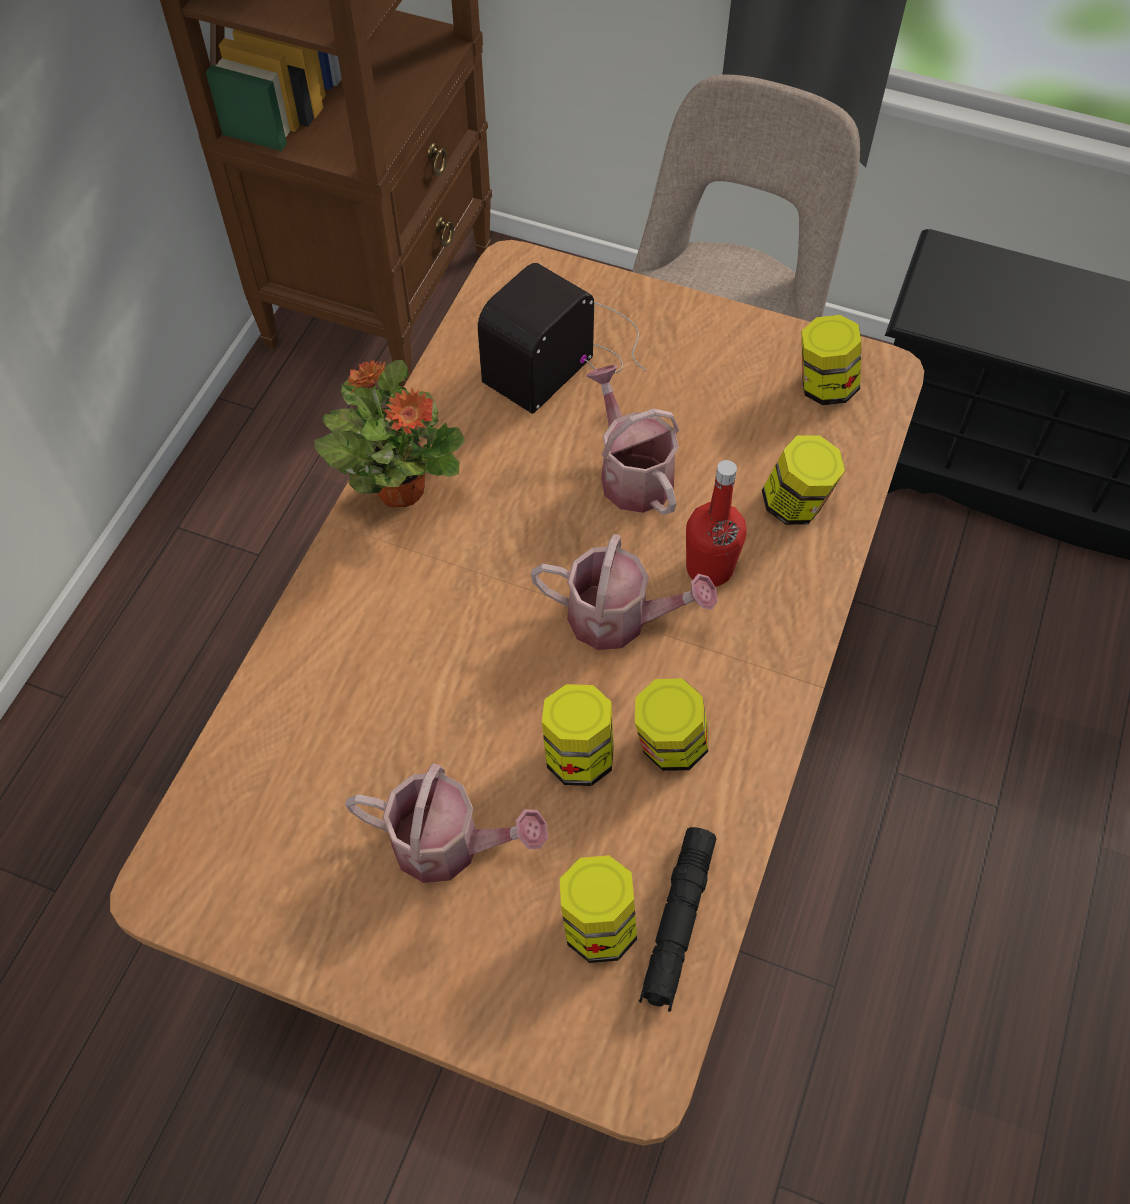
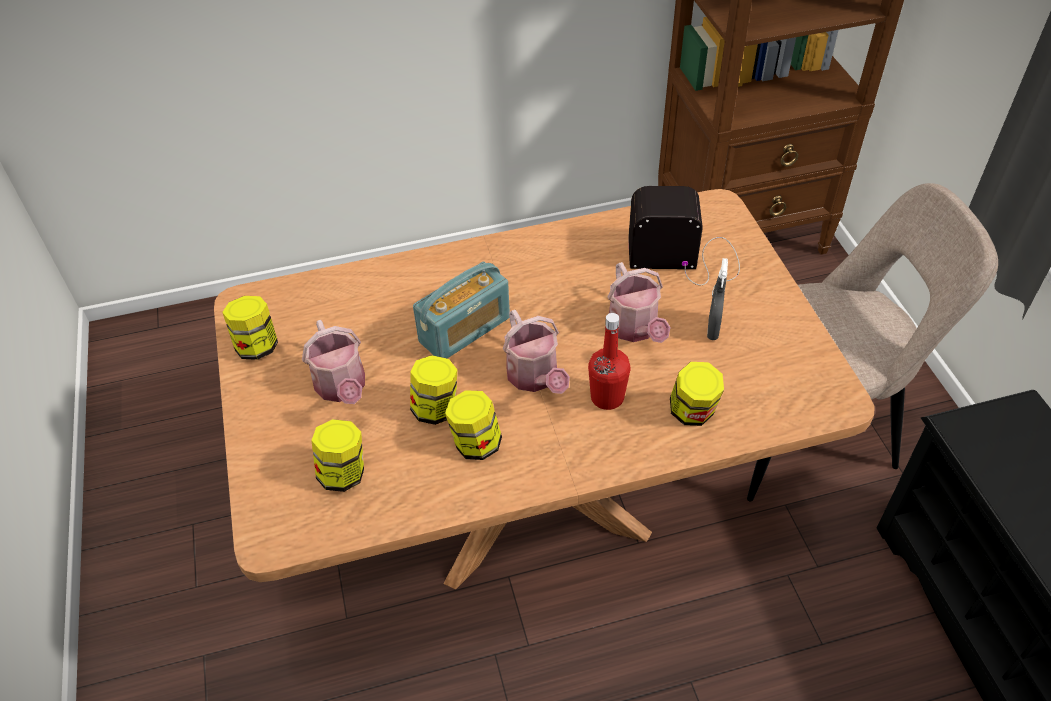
camera: 55 degrees right, 10 degrees down
(400, 488) = (530, 248): potted plant -> none
(474, 644) = (465, 330): none -> radio
(631, 473) = (635, 329): watering can -> watering can turned 135 degrees clockwise
(677, 922) = (371, 507): black flashlight -> none
(695, 404) = (713, 329): none -> grey spray bottle
(824, 386) = (795, 379): jar -> jar (257, 346)

